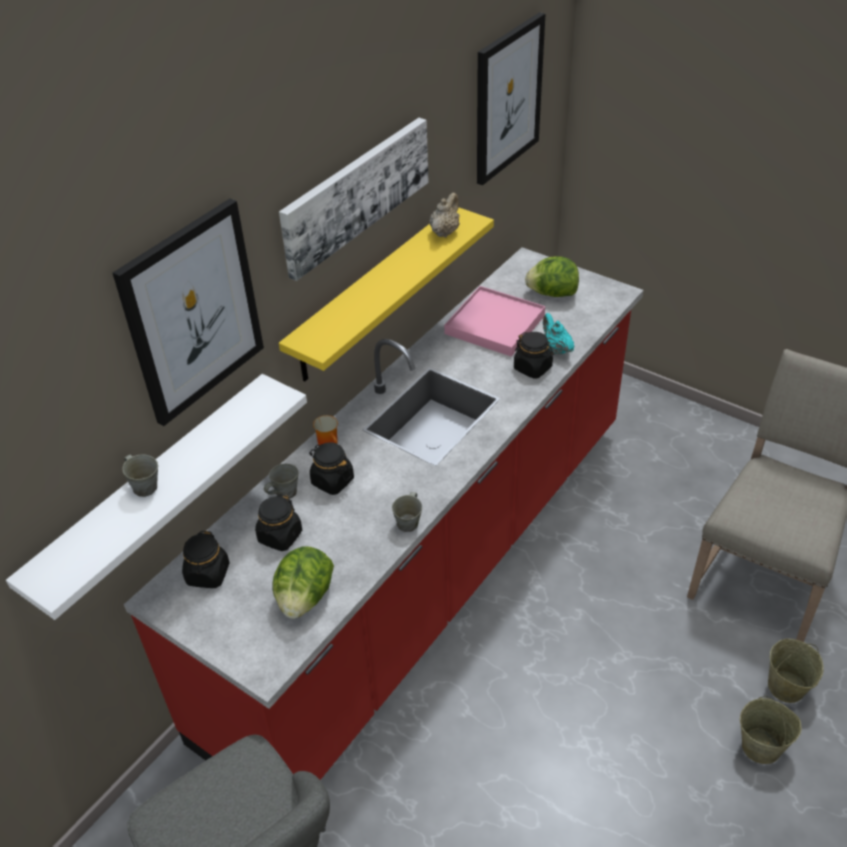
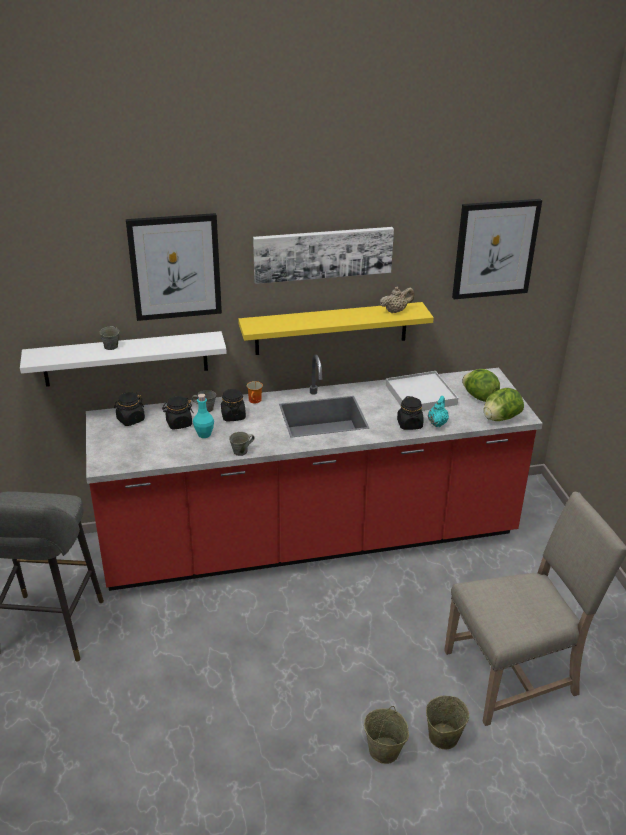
camera: 40 degrees right, 10 degrees down
(305, 598) = (154, 451): lettuce -> lettuce (500, 418)
(333, 530) = (204, 434): none -> turquoise bottle
(495, 325) = (420, 395): pink tray -> white tray

